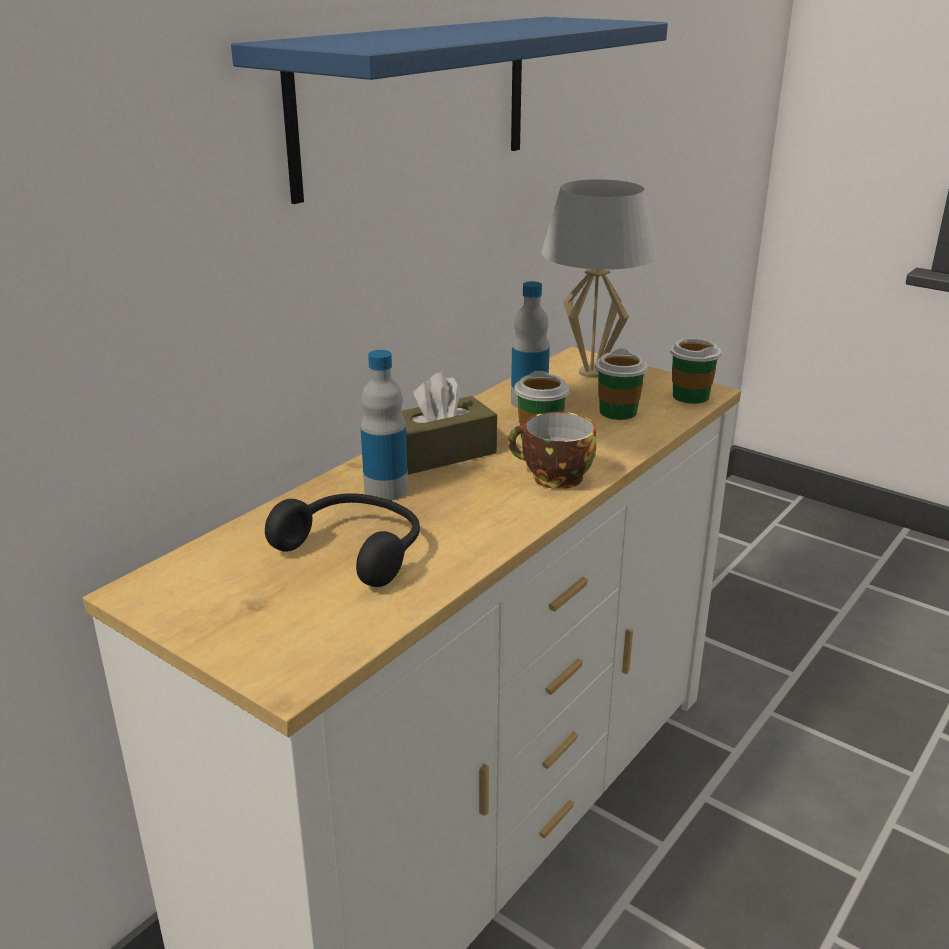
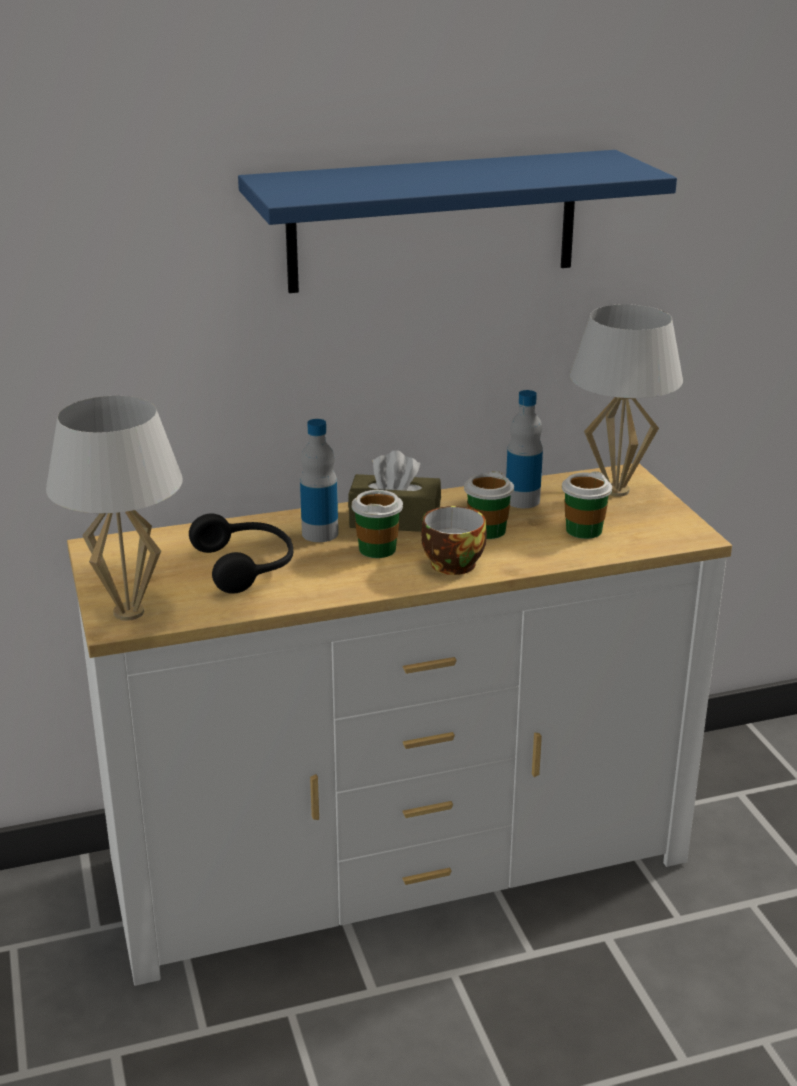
camera: 35 degrees right, 0 degrees up
(288, 656) = (129, 613): none -> white table lamp
(690, 396) = (671, 536): cup -> cup (377, 549)

